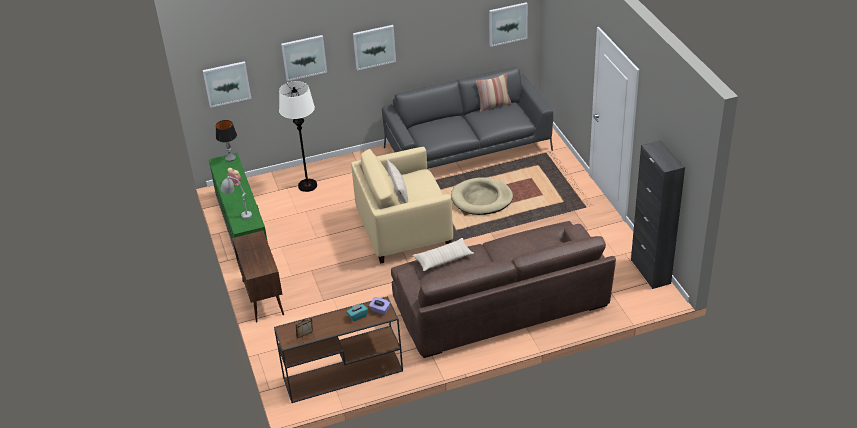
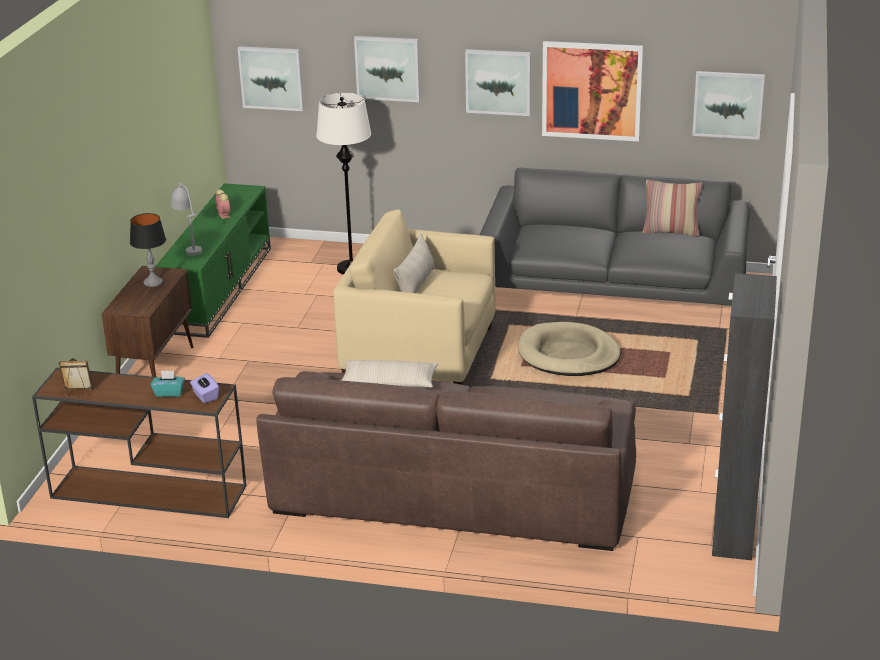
camera: 30 degrees right, 10 degrees down
(230, 158) = (250, 189): table lamp -> table lamp (153, 282)
(430, 37) = (591, 90): none -> picture

